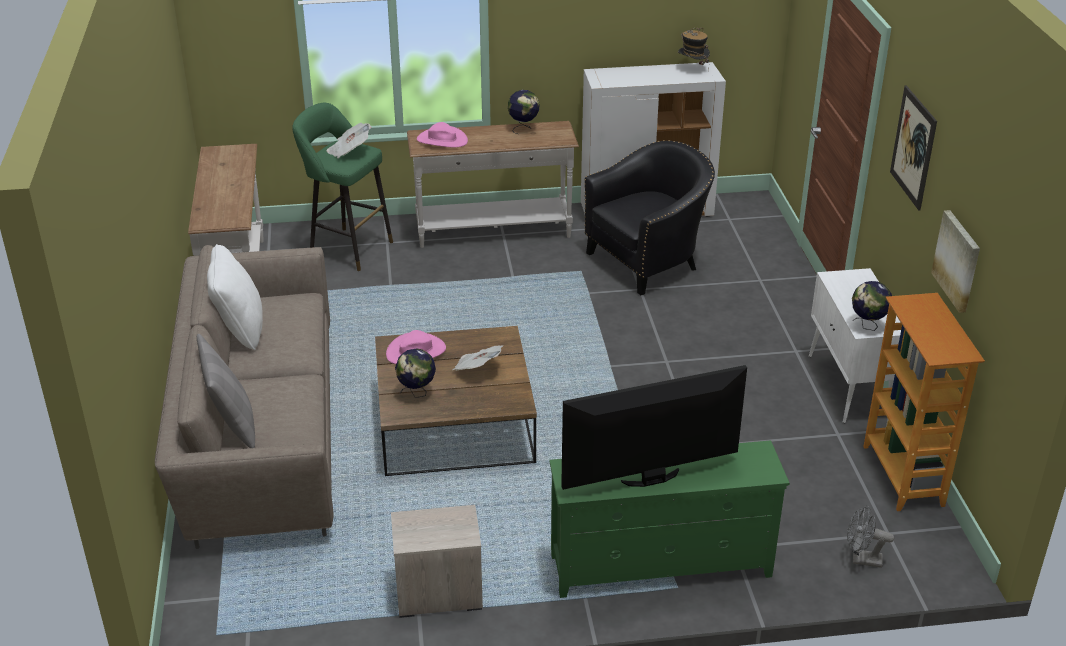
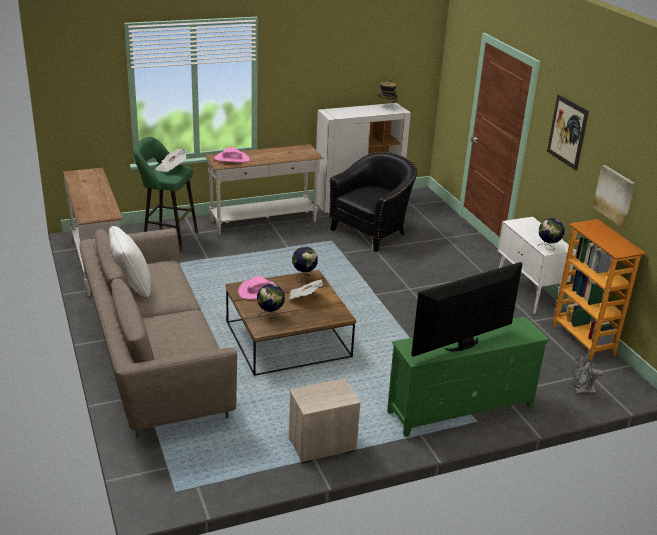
camera: 15 degrees left, 5 degrees down
(233, 424) = (153, 345): grey pillow -> none
(523, 128) = (283, 149): globe -> globe (304, 276)

